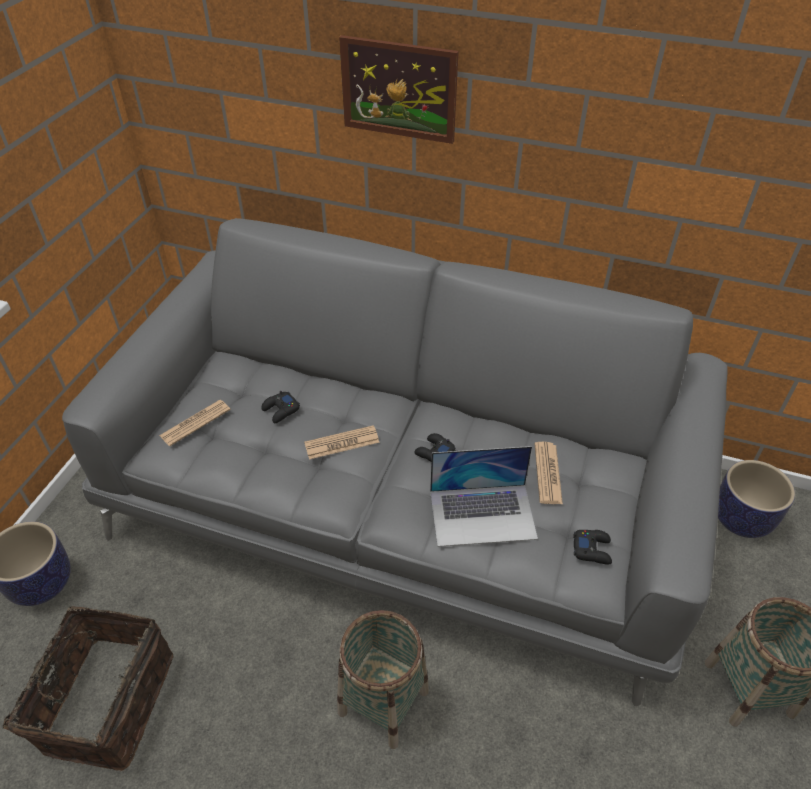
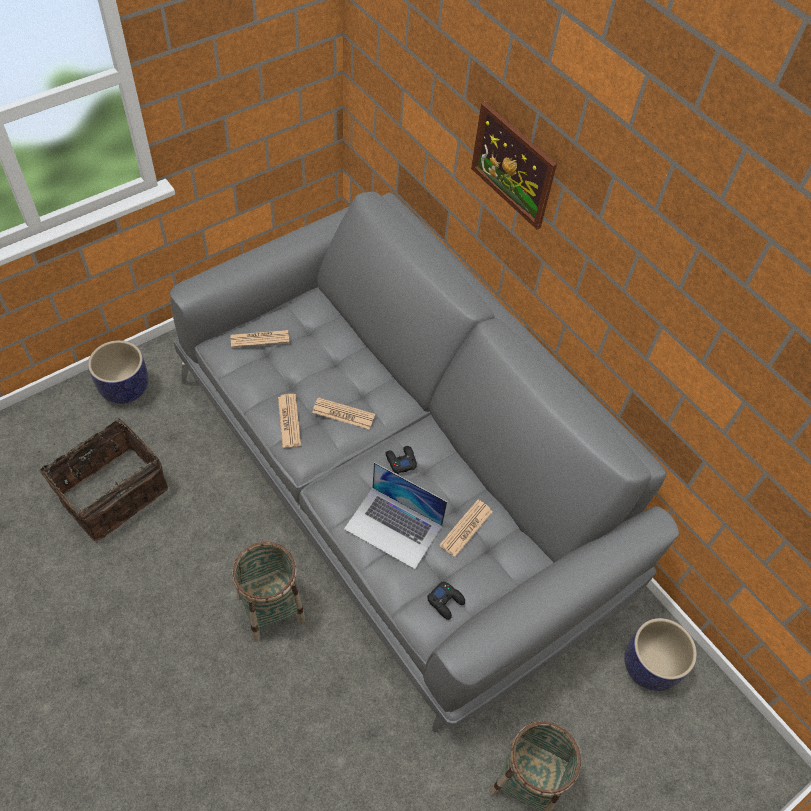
camera: 30 degrees right, 10 degrees up
(281, 410) = (323, 363): black game controller -> none
(291, 480) = (289, 421): none -> newspaper

